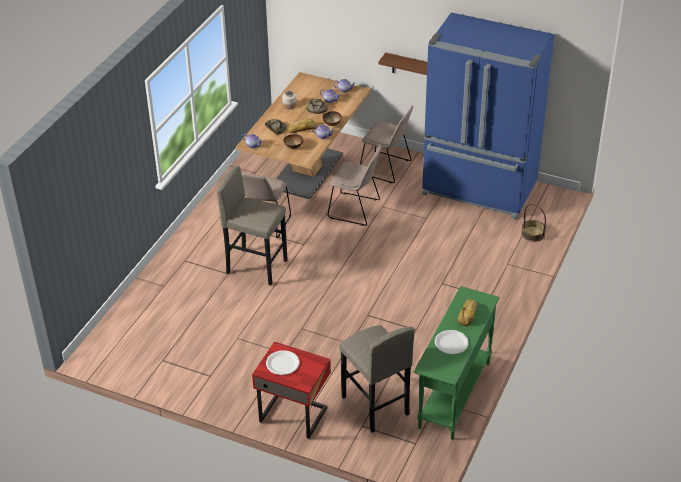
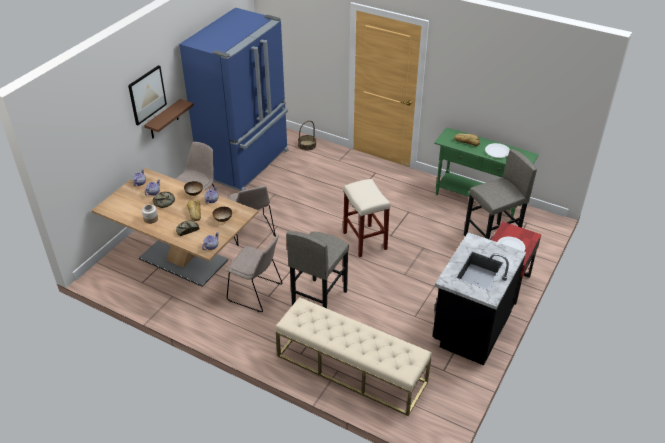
camera: 85 degrees left, 0 degrees up
(165, 295) = (351, 369): none -> beige bench
(223, 382) = (470, 327): none -> black counter
(354, 295) = (365, 241): none -> beige stool
(356, 209) = (252, 232): beige chair -> beige chair turned 135 degrees clockwise
(397, 29) = (147, 94): none -> picture

